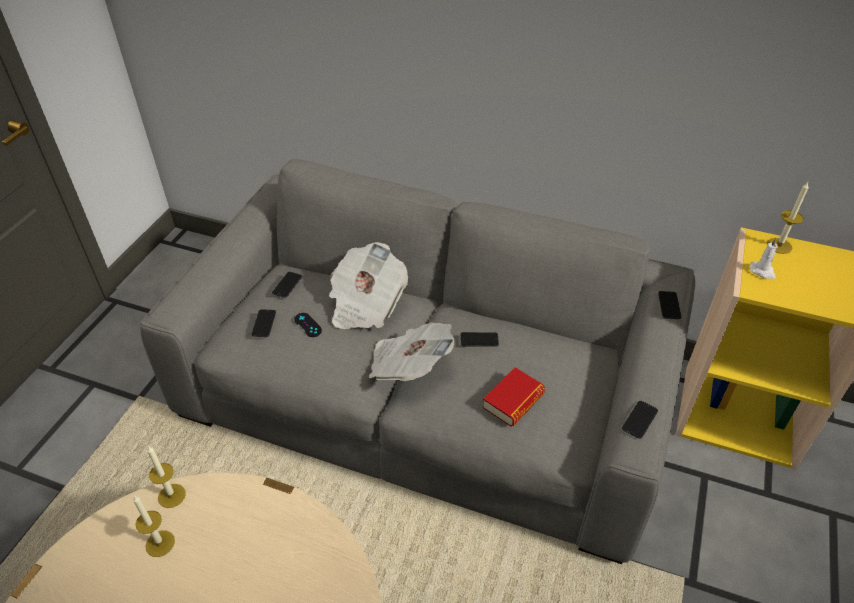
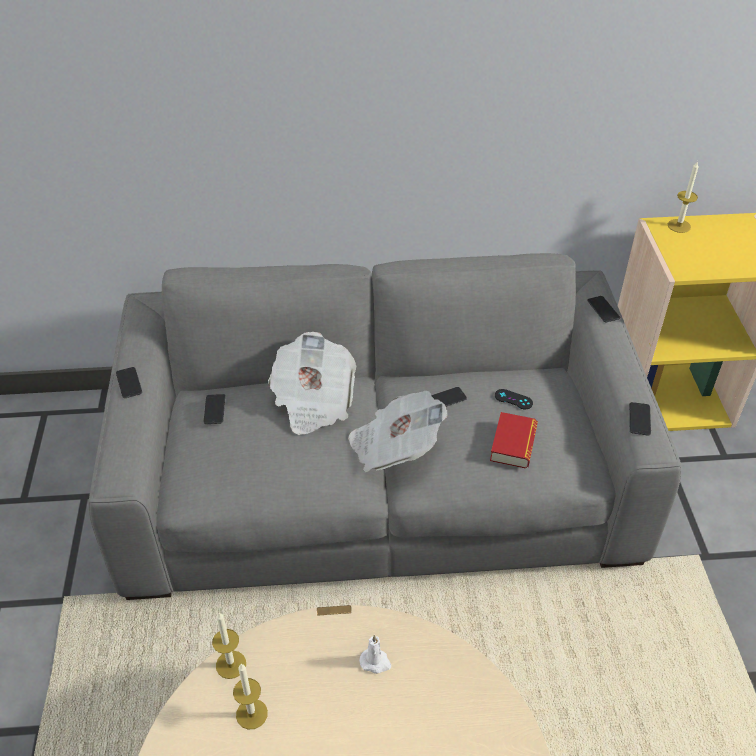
camera: 25 degrees left, 0 degrees up
(264, 323) = (218, 457): phone -> phone (129, 383)
(308, 325) = (267, 442): black game controller -> black game controller (513, 399)
(762, 271) = (679, 253): white candle -> white candle (375, 662)

